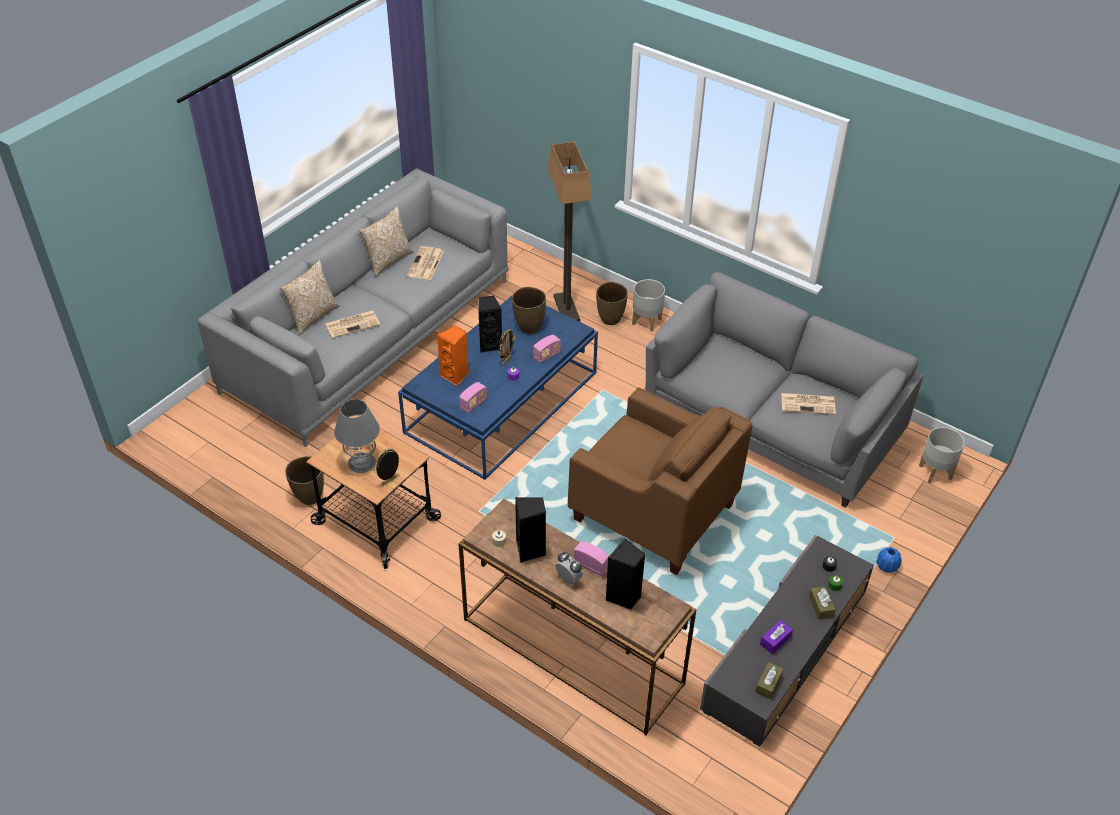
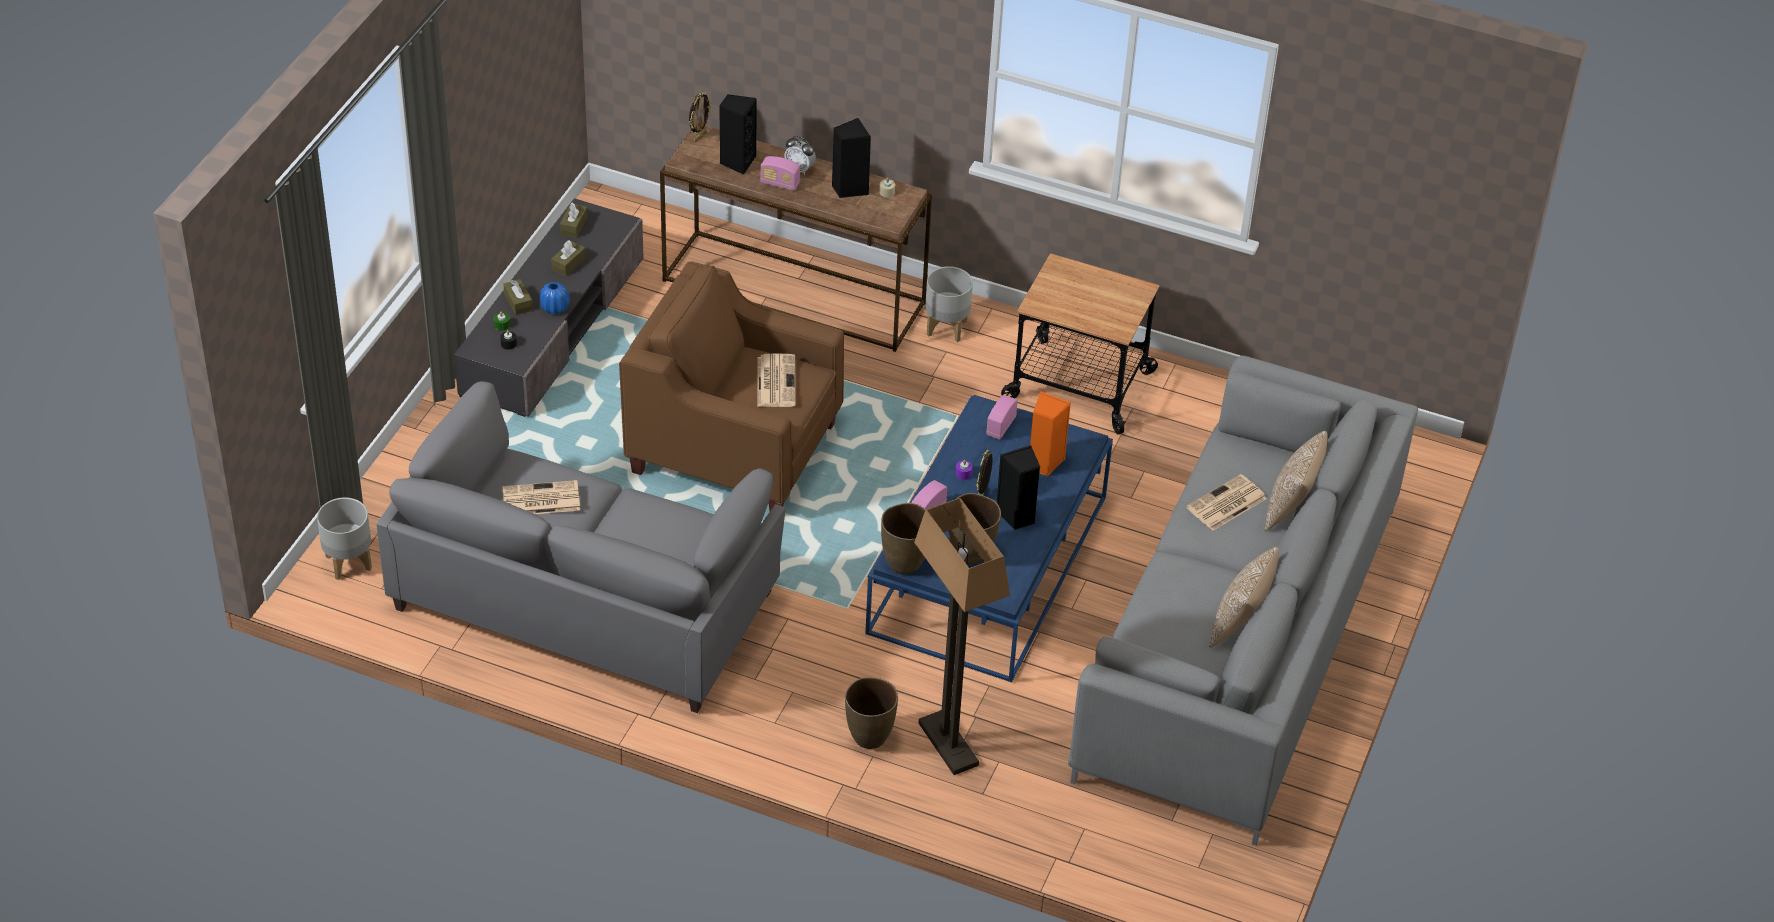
camera: 165 degrees right, 0 degrees up
(309, 497) = (1178, 399): brown vase -> brown vase (904, 563)
(361, 463) = (1093, 292): grey table lamp -> none
(389, 481) = (1048, 277): picture frame -> picture frame (699, 136)
(425, 264) = (1177, 626): newspaper -> newspaper (775, 381)
(646, 322) = (808, 743): grey planter -> grey planter (946, 327)
(775, 640) = (568, 264): purple tissue box -> brown tissue box
(887, 566) = (427, 431): blue vase -> blue vase (554, 307)

